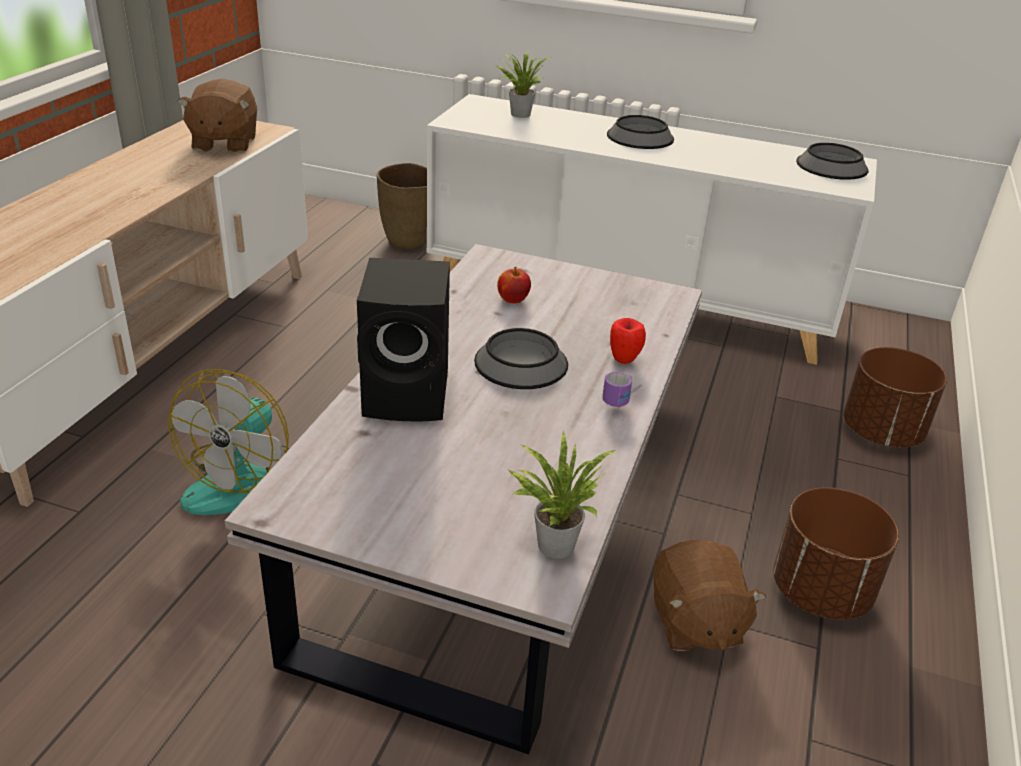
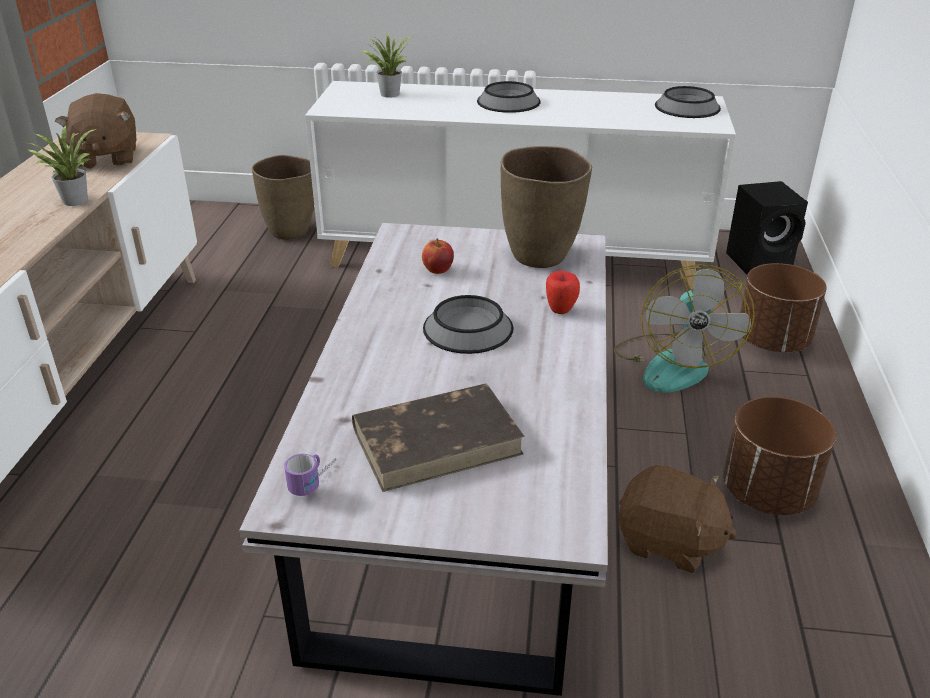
camera: 10 degrees left, 0 degrees up
(242, 480) = (201, 488): fan -> fan (673, 363)
(410, 395) = (375, 376): black speaker -> black speaker (760, 263)
(448, 469) = (438, 440): none -> brown book
(552, 542) = (561, 491): potted plant -> potted plant (73, 200)
(624, 400) = (575, 347): mug -> mug (316, 482)
(625, 302) = (541, 257): none -> brown vase
(695, 623) = (669, 542): brown plush toy -> brown plush toy turned 45 degrees counterclockwise

